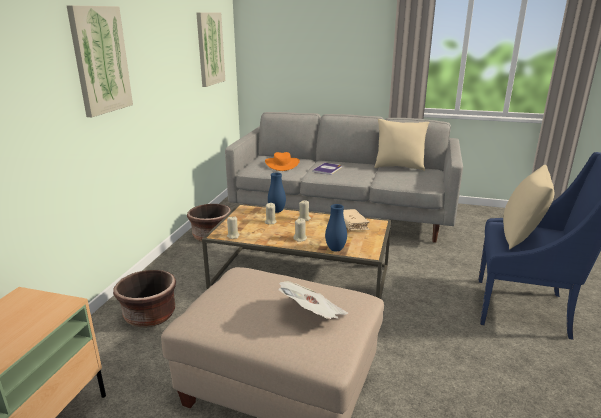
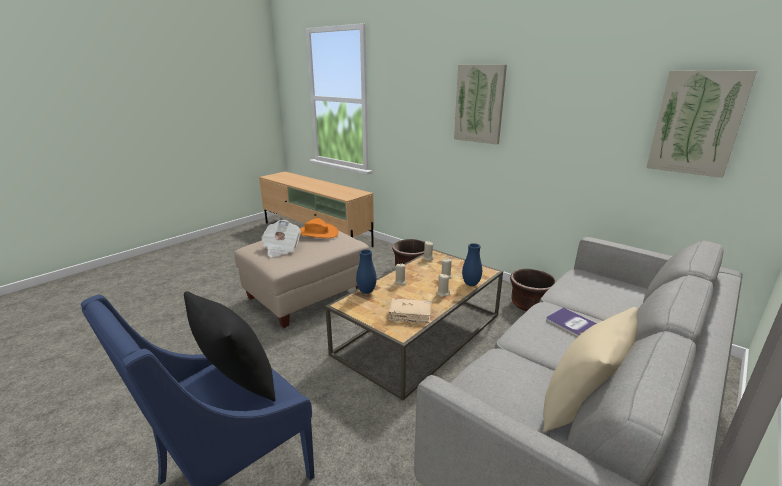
camera: 115 degrees right, 0 degrees up
(282, 164) = (601, 296): orange hat -> orange hat (316, 233)
(521, 237) = (237, 384): beige pillow -> black pillow

